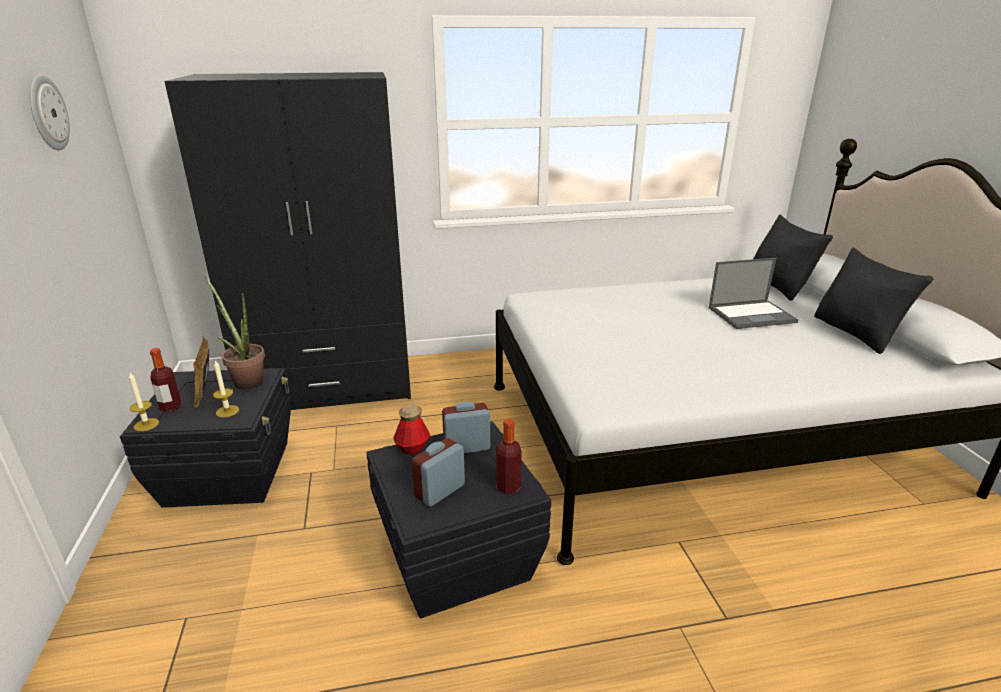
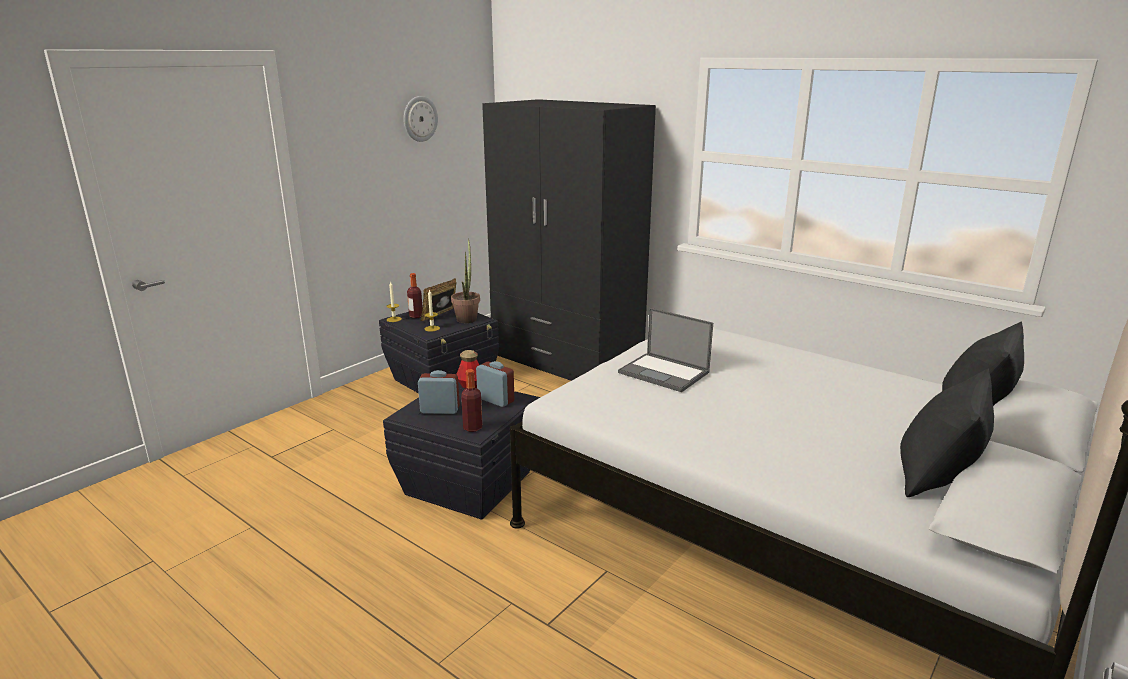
camera: 50 degrees right, 5 degrees down
(752, 315) = (854, 413): laptop -> laptop (665, 373)

